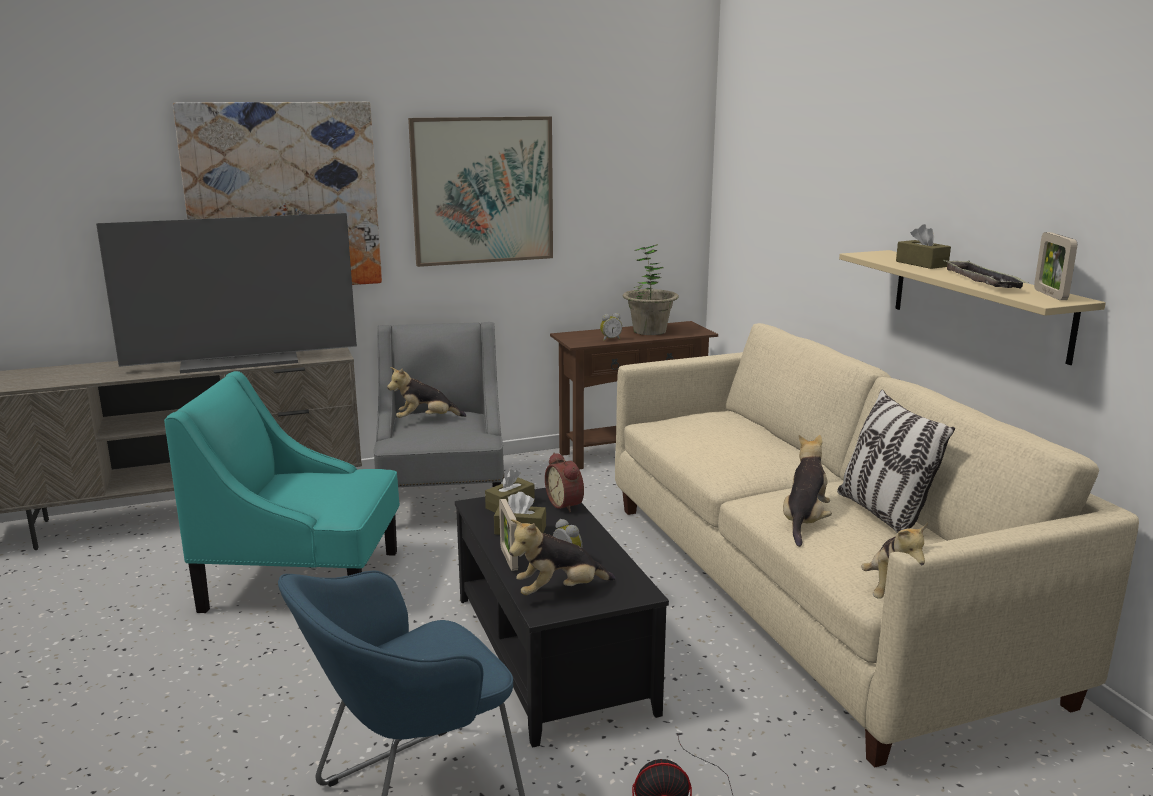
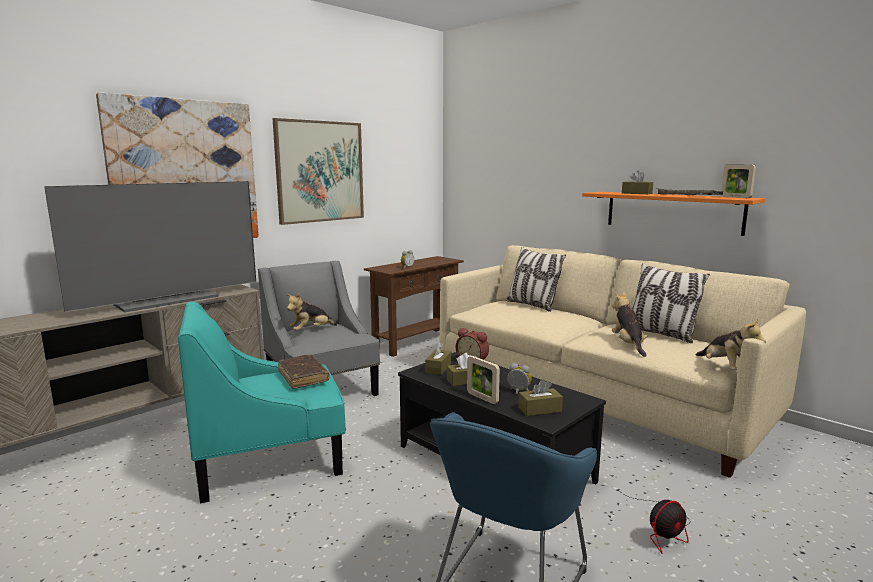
camera: 25 degrees left, 5 degrees down
(341, 485) = (303, 377): none -> brown book
(559, 592) = (540, 409): plush toy -> brown tissue box
(649, 331) = (423, 262): potted plant -> none
(753, 428) = (532, 305): none -> pillow
(978, 303) = (672, 212): beige shelf -> orange shelf

